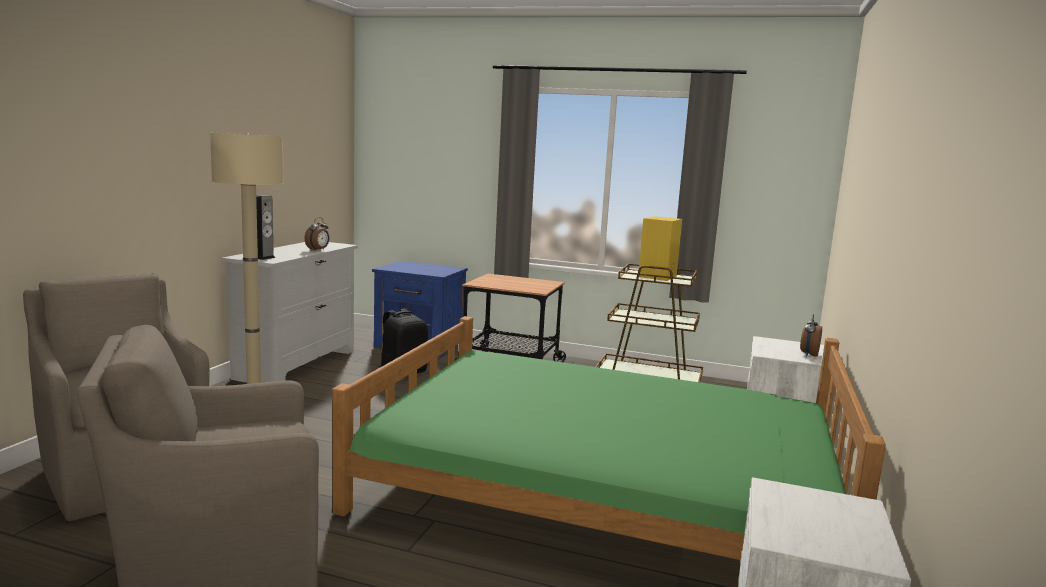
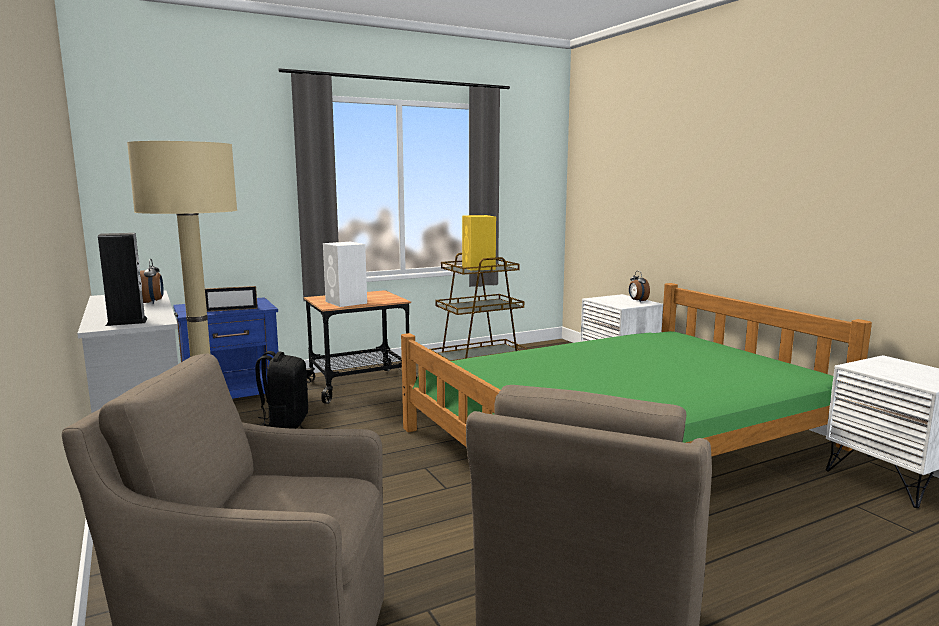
camera: 45 degrees left, 0 degrees up
(415, 271) = (231, 310): none -> picture frame
(497, 283) = (346, 302): none -> white speaker

